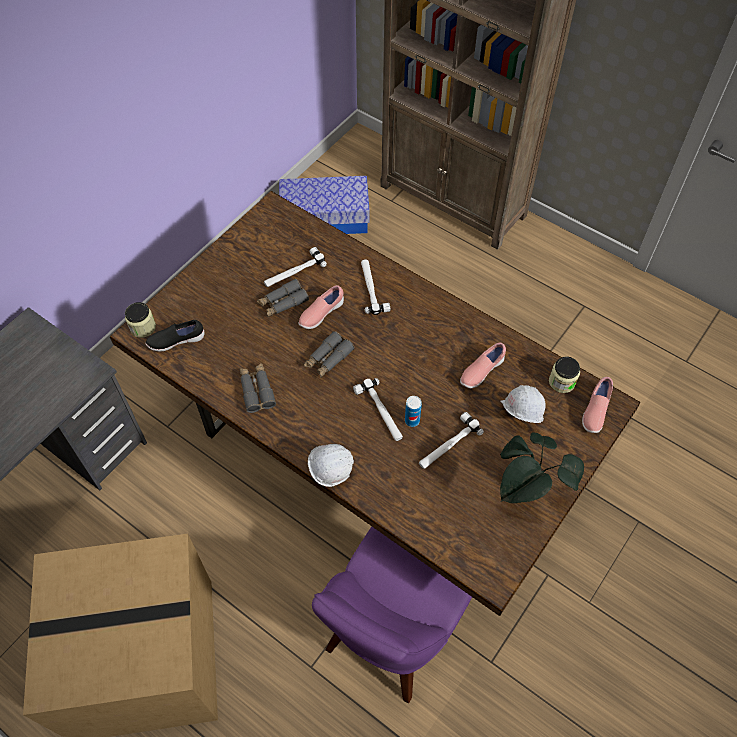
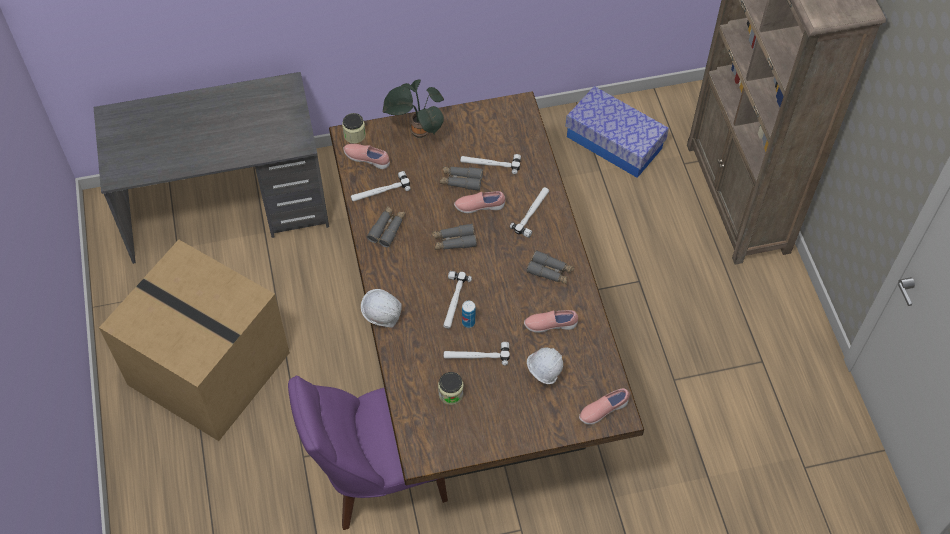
camera: 40 degrees right, 0 degrees up
(176, 341) = (367, 159): black shoe -> pink shoe
(216, 361) = (380, 191): none -> hammer
(435, 327) = (550, 271): none -> grey binoculars
(528, 492) = (498, 425): potted plant -> potted plant (417, 132)
(562, 382) = (600, 374): jar -> jar (451, 394)

